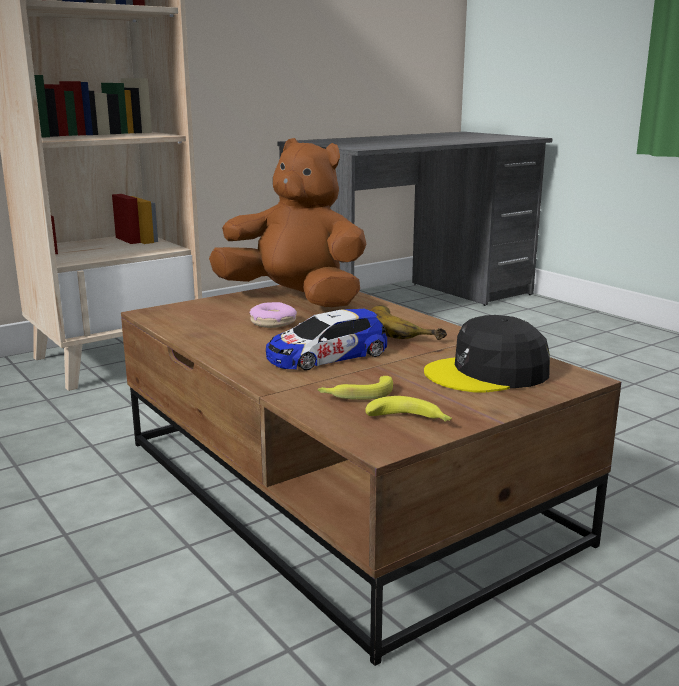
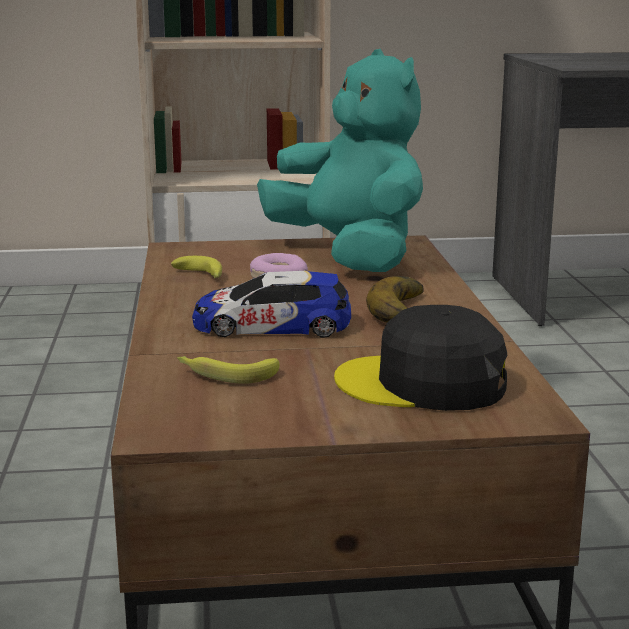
camera: 30 degrees right, 0 degrees up
(295, 299) = (350, 256): brown plush toy -> turquoise plush toy
(410, 420) = (233, 415): banana -> banana (201, 276)

